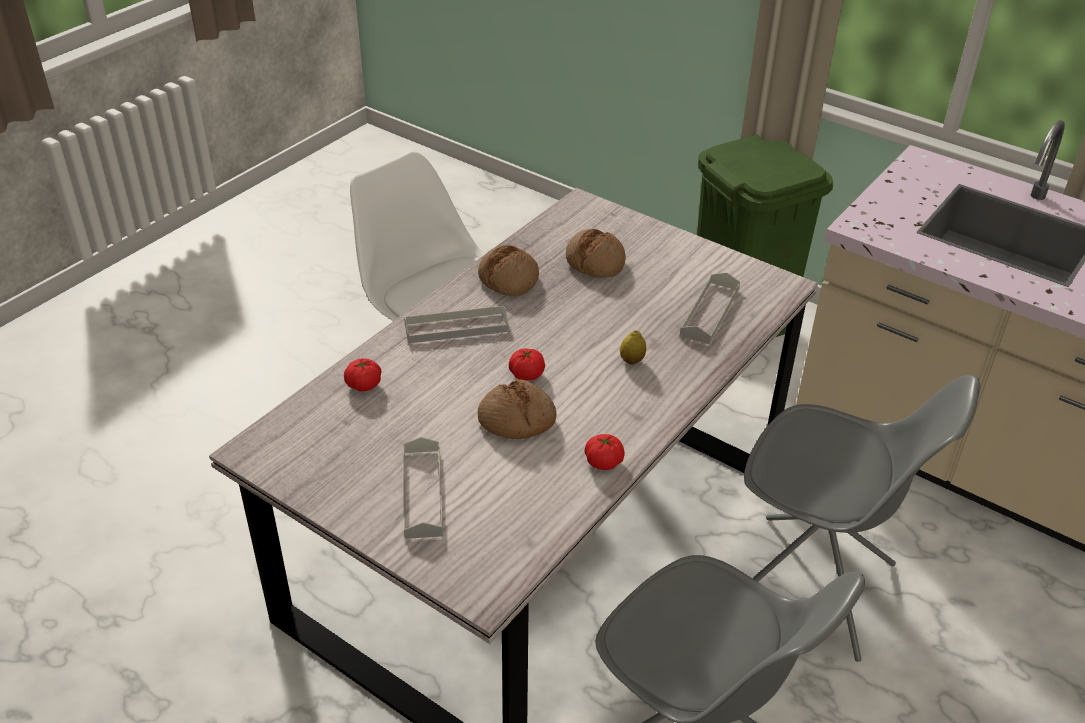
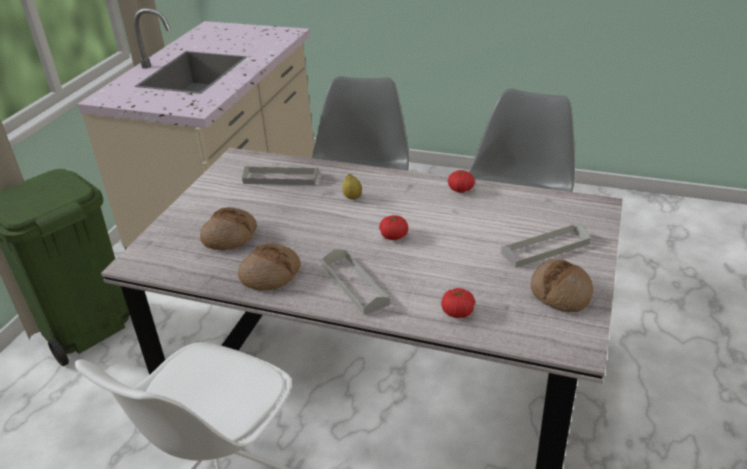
camera: 105 degrees left, 5 degrees down
(517, 420) = (446, 229): bread -> bread (561, 293)

